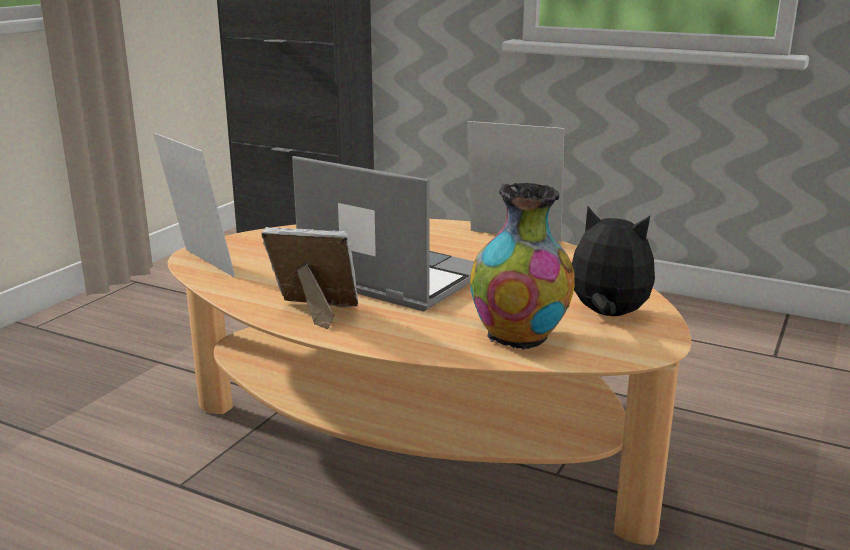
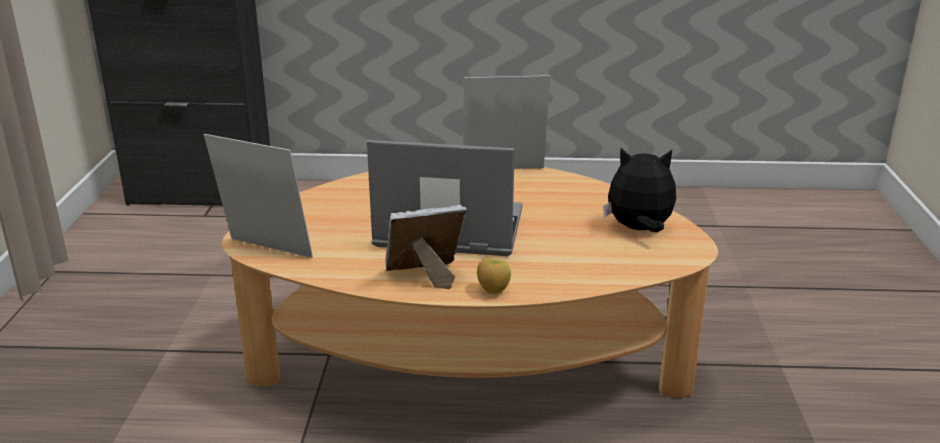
camera: 25 degrees left, 5 degrees up
(369, 340) = (493, 291): none -> apple
(520, 338) = (599, 263): vase -> none

